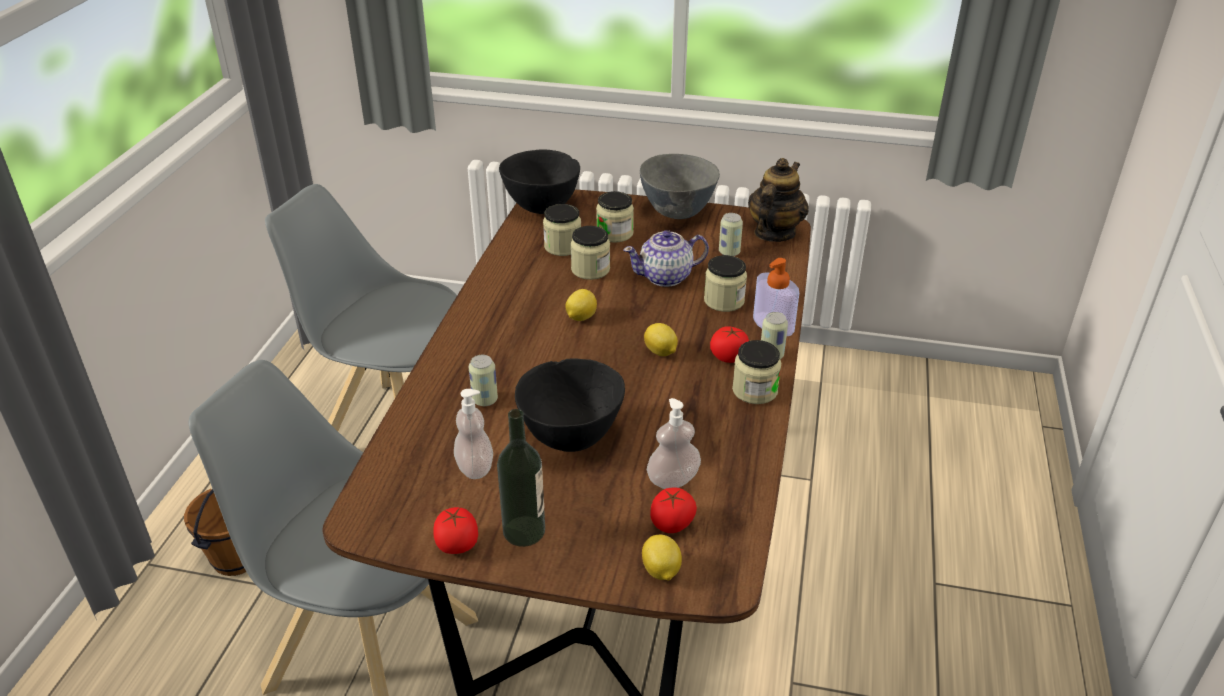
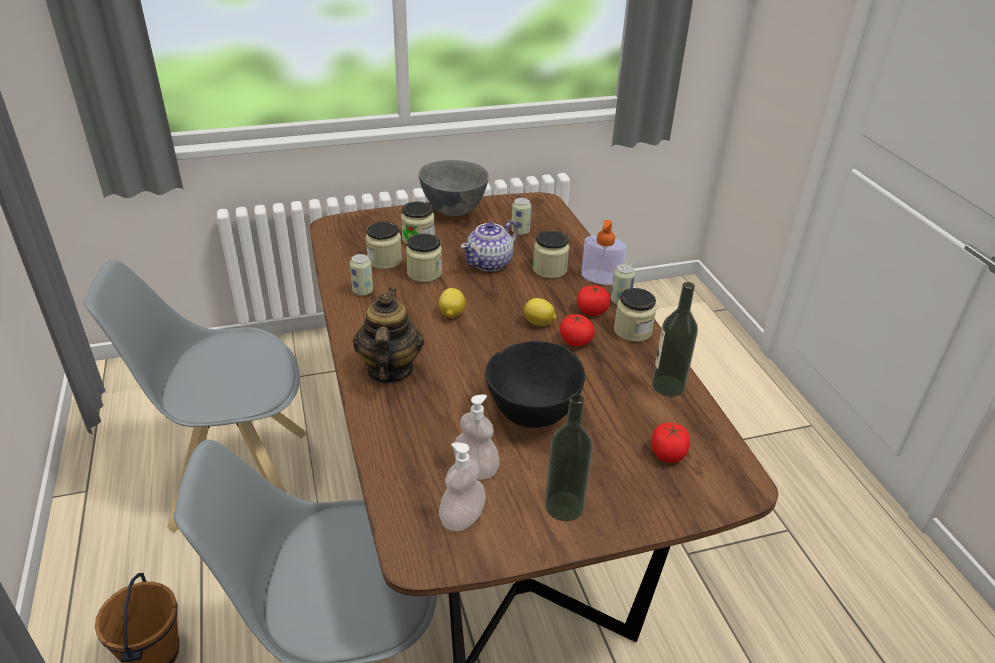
camera: 30 degrees left, 0 degrees up
(457, 544) = (520, 540): tomato -> tomato (575, 341)
(485, 400) = (432, 408): can -> can (363, 291)
(542, 207) = (338, 233): black bowl -> none
(661, 571) = (694, 495): lemon -> none
(673, 480) = (637, 420): soap dispenser -> soap dispenser (462, 518)
(739, 458) = (668, 386): none -> bottle
(774, 233) = (539, 209): teapot -> teapot (389, 370)

